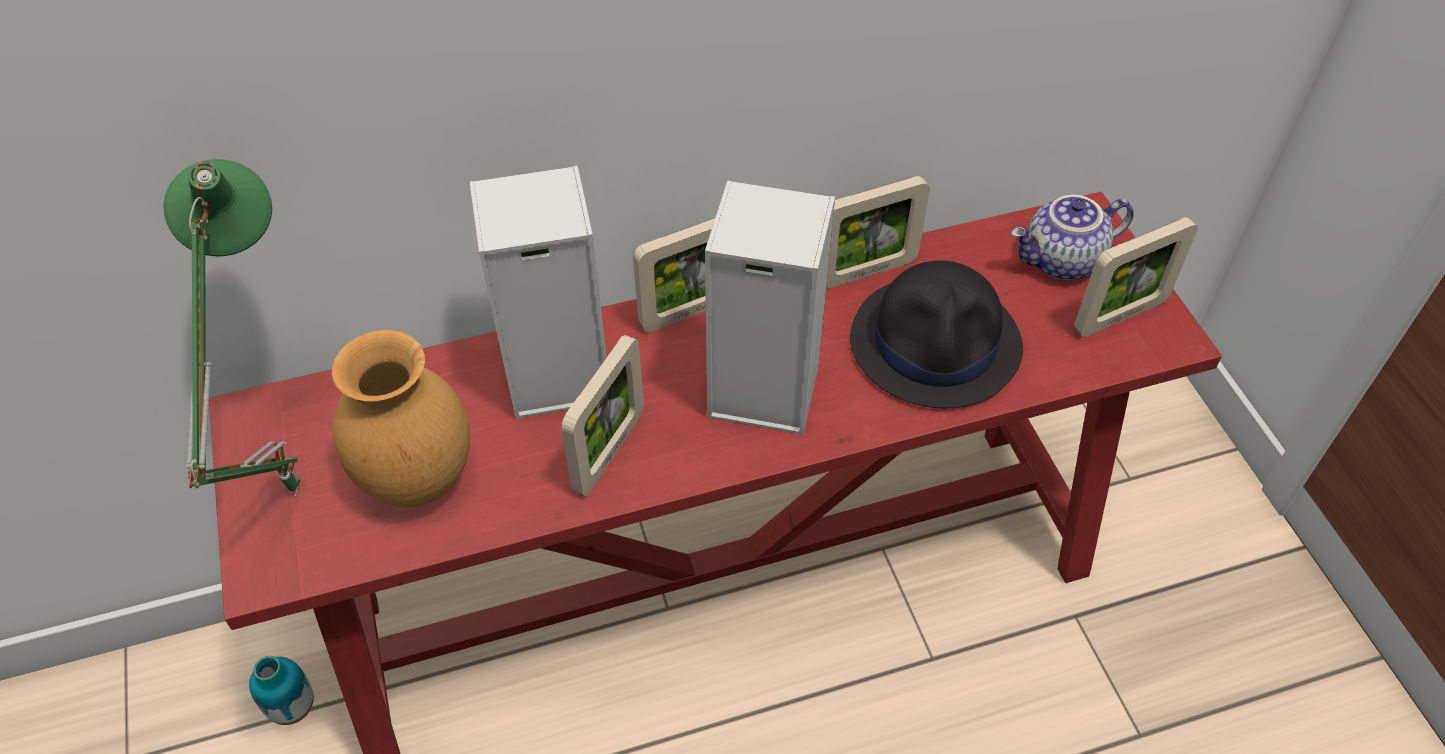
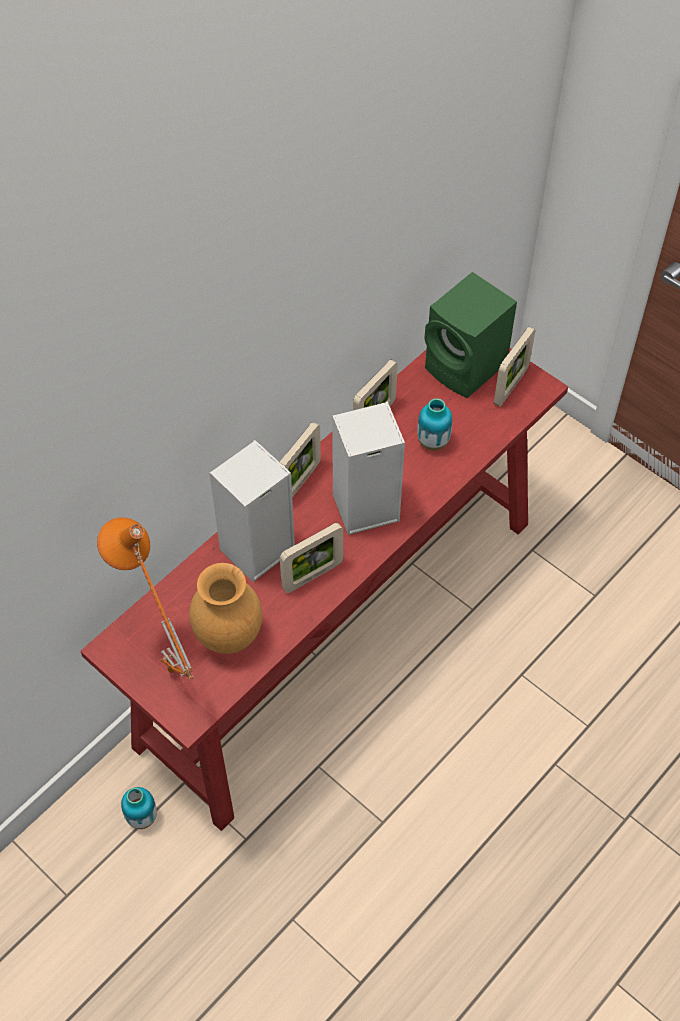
camera: 30 degrees left, 5 degrees up
(290, 489) = (167, 673): green table lamp -> orange table lamp
(609, 452) = (312, 576): picture frame -> picture frame turned 60 degrees clockwise
(936, 343) = (433, 442): black hat -> vase
(1062, 262) = (467, 368): teapot -> green speaker

